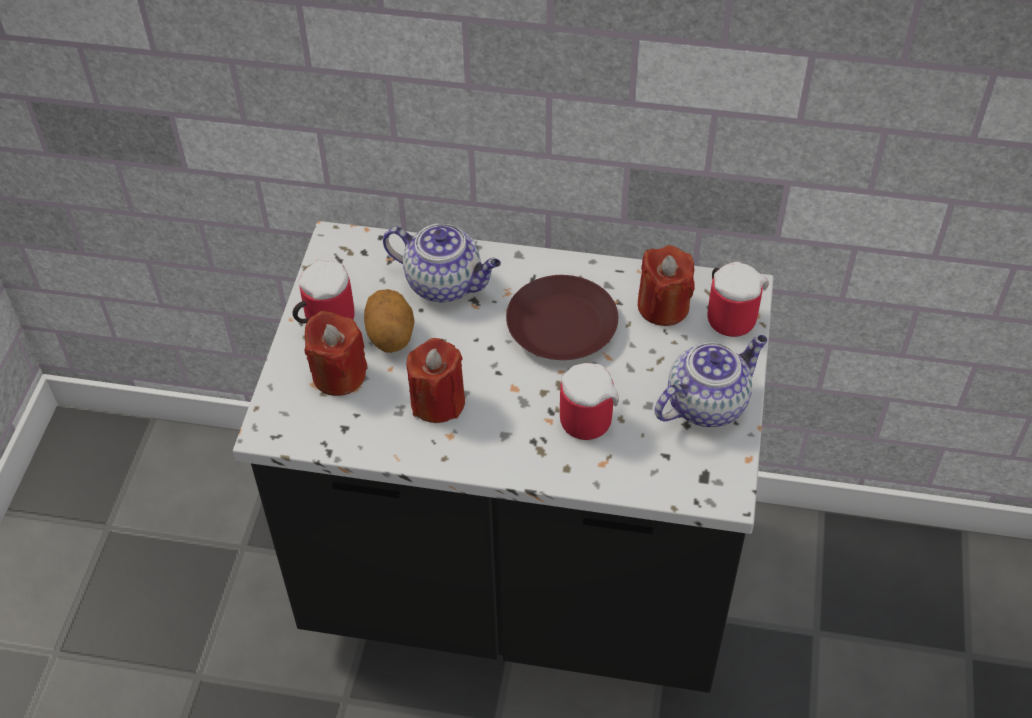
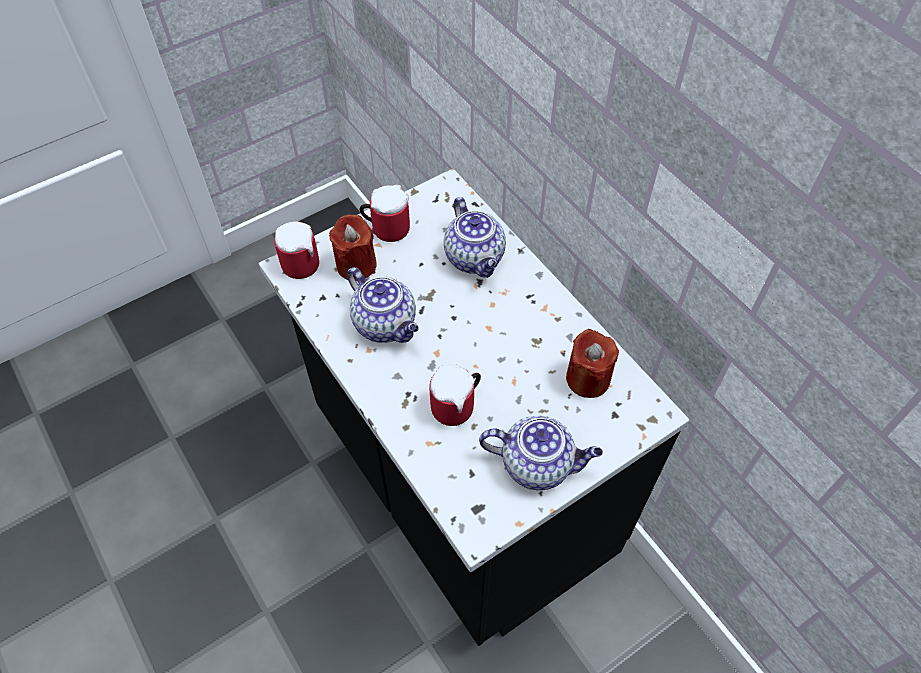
camera: 45 degrees right, 5 degrees up
(391, 336) = (409, 265): potato -> none
(438, 402) = (386, 324): red candle -> teapot
(561, 325) = (511, 338): brown plate -> none
(729, 314) = (625, 419): mug -> mug (304, 261)

